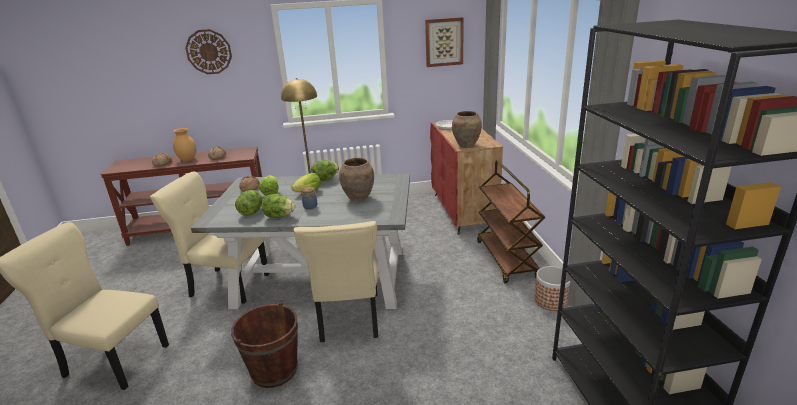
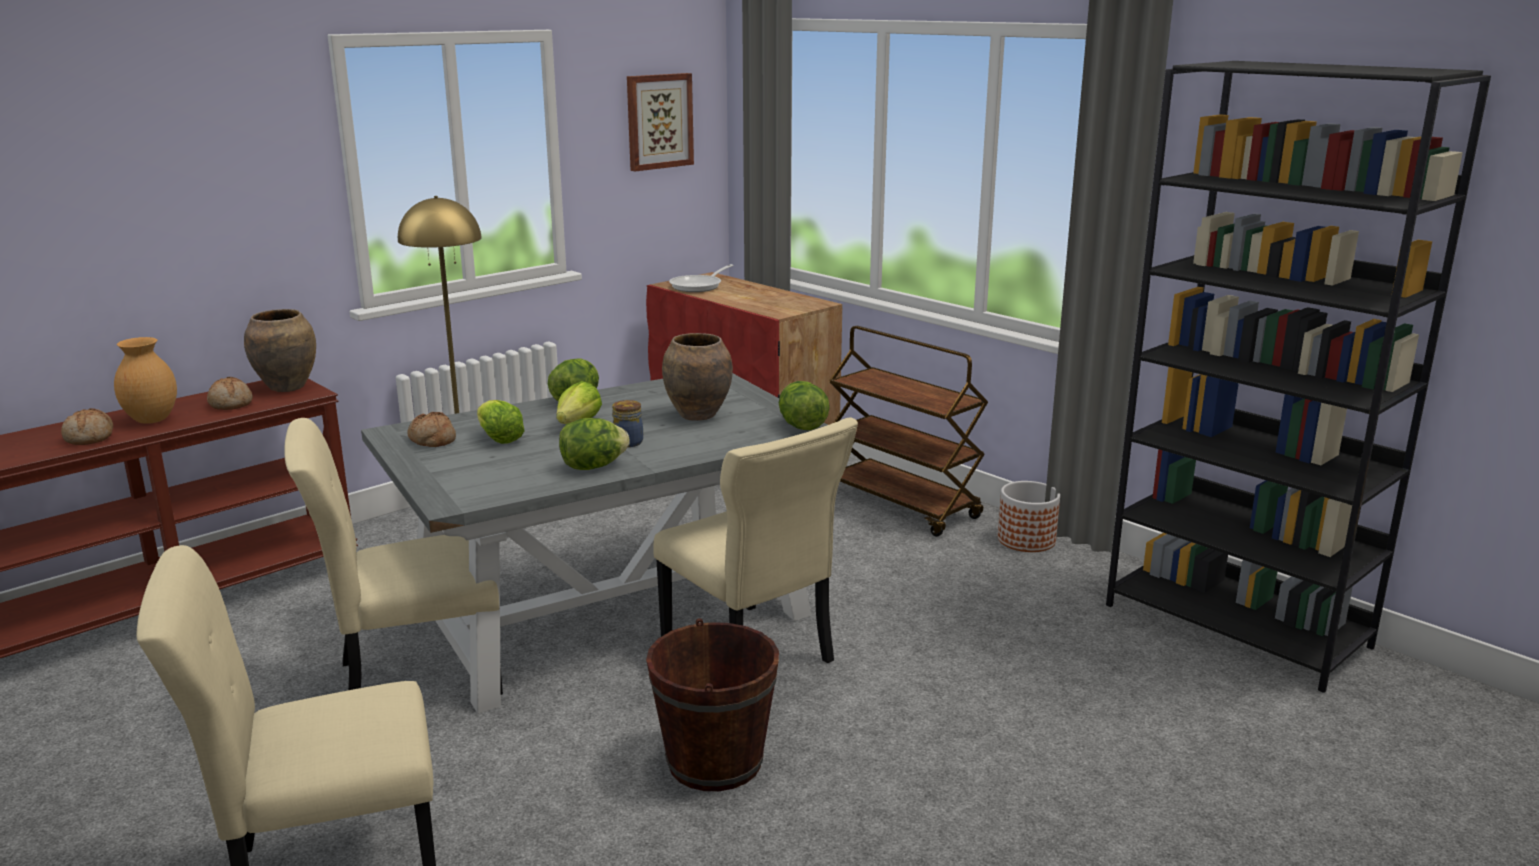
camera: 35 degrees left, 5 degrees down
(209, 52) = (180, 144): wall clock -> none
(251, 212) = (520, 472): lettuce -> lettuce (802, 426)
(466, 146) = (781, 310): brown vase -> brown vase (288, 387)

